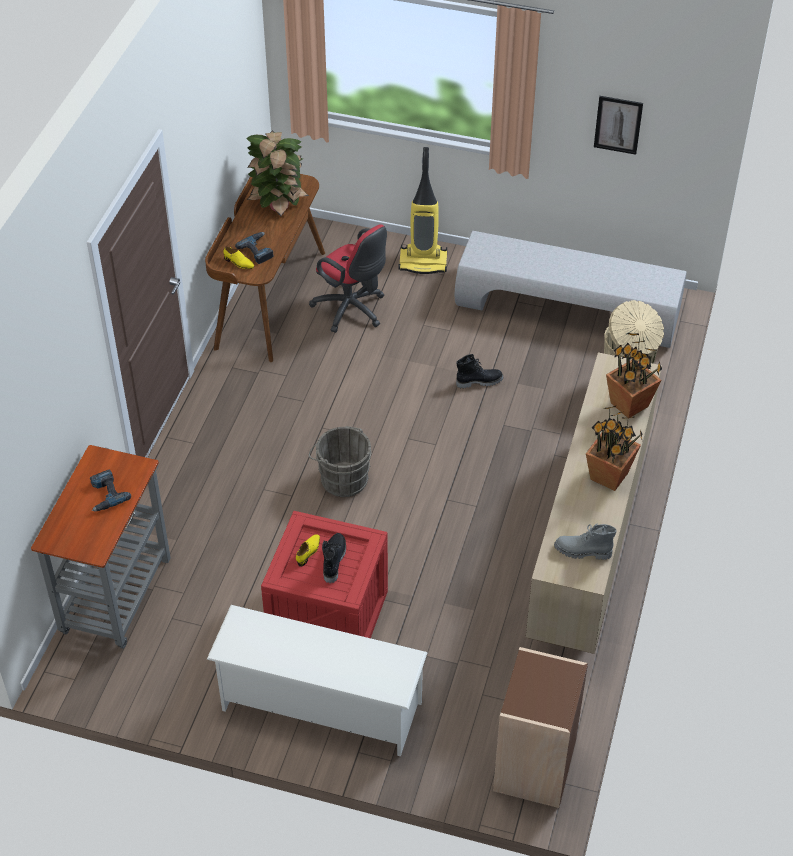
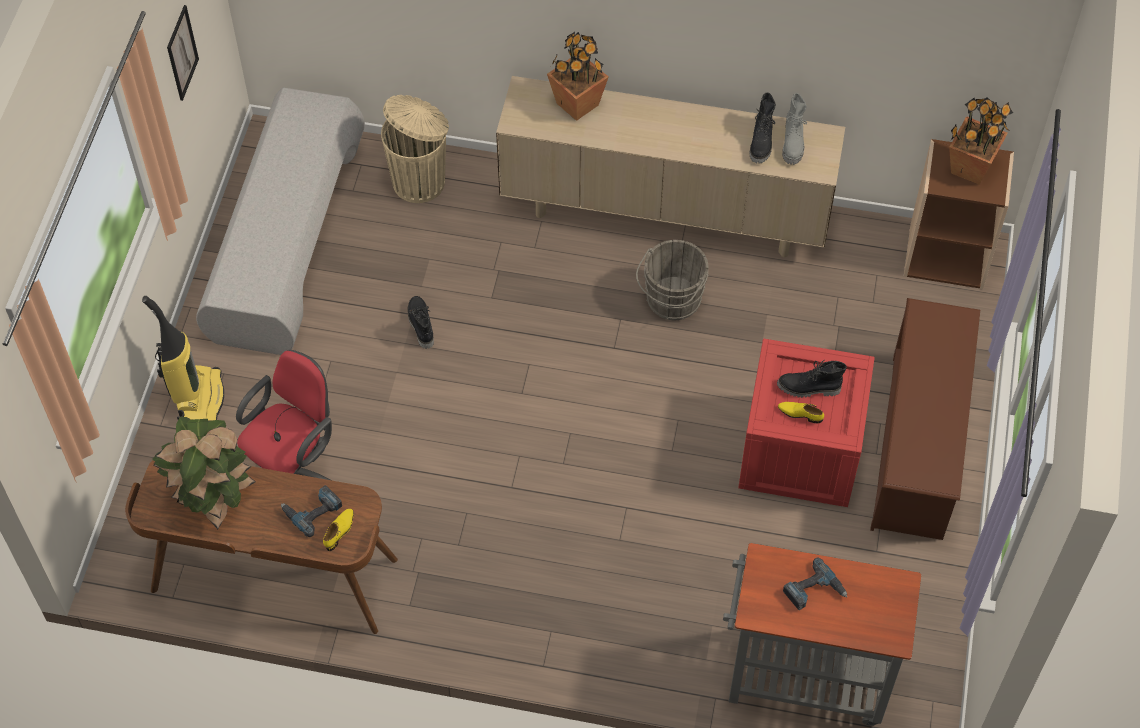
camera: 95 degrees left, 10 degrees up
(320, 706) = (917, 446): white shoe rack -> brown shoe rack
(342, 478) = (593, 457): grey bucket -> grey bucket (671, 301)
(584, 528) = (762, 142): none -> black boot
(610, 476) = (685, 121): potted plant -> potted plant (970, 167)

